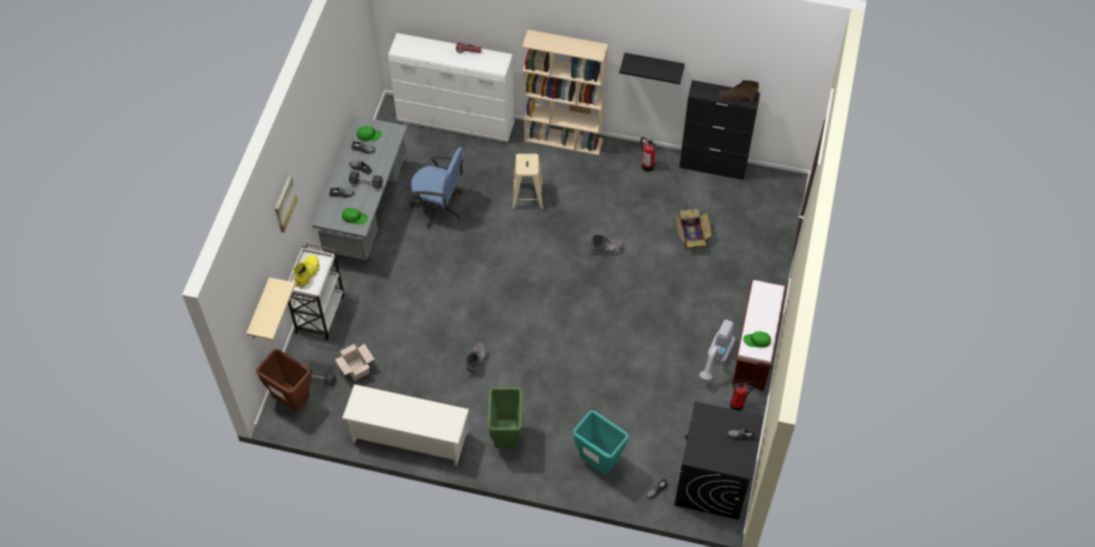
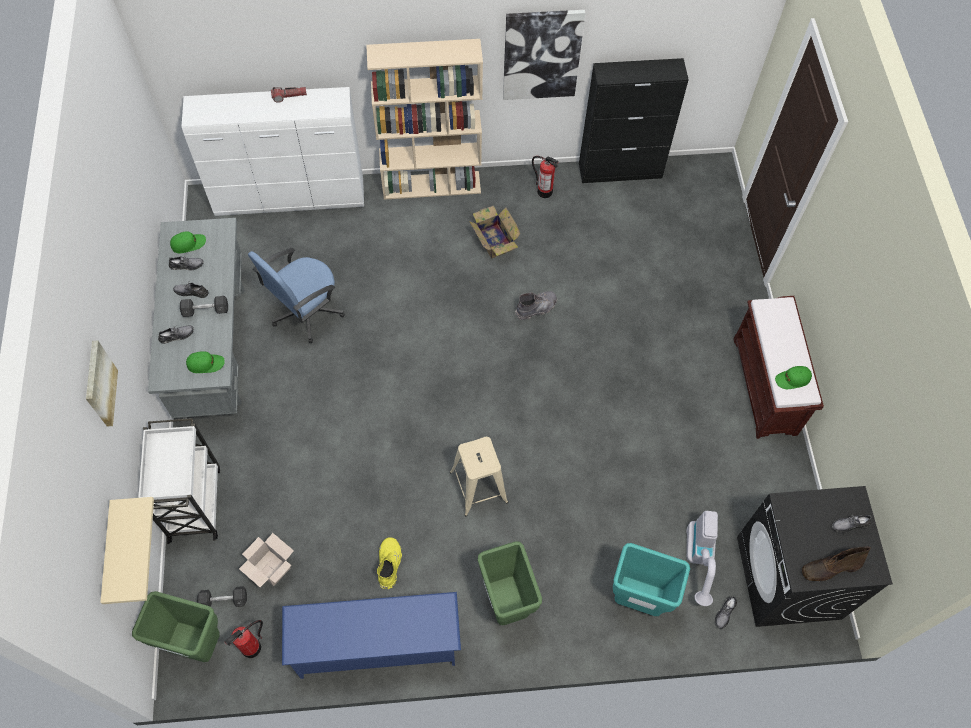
camera: 20 degrees left, 5 degrees up
(292, 401) = (195, 644): brown trash can -> green trash can
(307, 273) = (164, 464): yellow boot -> yellow boot (389, 564)
(409, 437) = (376, 645): white shoe rack -> blue shoe rack
(439, 207) = (306, 312): blue office chair -> blue office chair turned 135 degrees clockwise
(476, 361) = (428, 506): grey boot -> none
(527, 196) = (413, 267): beige stool -> beige stool (478, 487)
(654, 65) = (541, 54): black shelf -> picture
(691, 235) = (630, 261): cardboard box -> cardboard box (494, 239)
(716, 359) = (724, 410): vacuum cleaner -> vacuum cleaner (699, 560)
(736, 97) = (657, 71): brown boot -> brown boot (830, 568)
(736, 405) = (774, 464): fire extinguisher -> fire extinguisher (251, 648)

